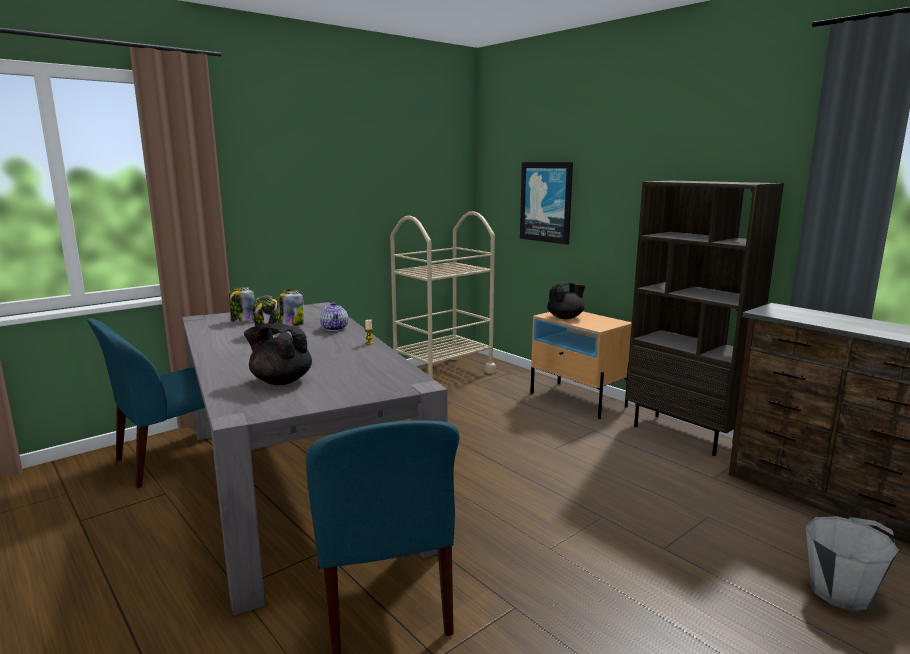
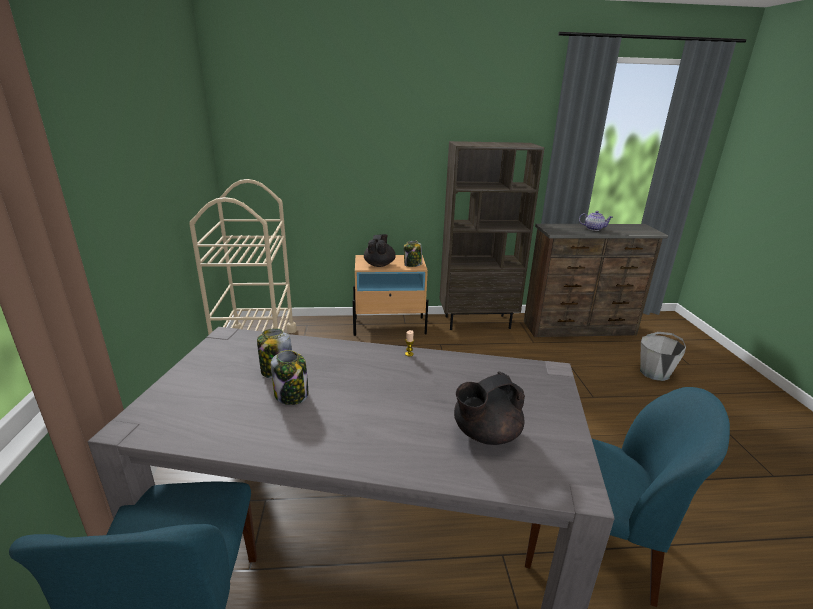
camera: 55 degrees left, 10 degrees up
(243, 321) = (206, 398): jar -> jar (412, 265)
(335, 328) = (332, 354): teapot -> teapot (593, 228)
(546, 202) = (319, 162): picture -> none

